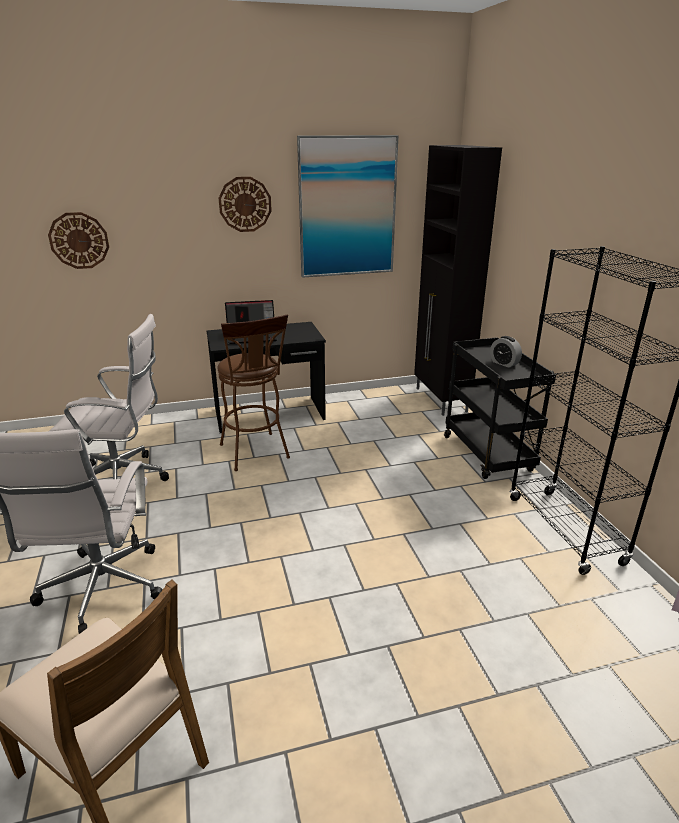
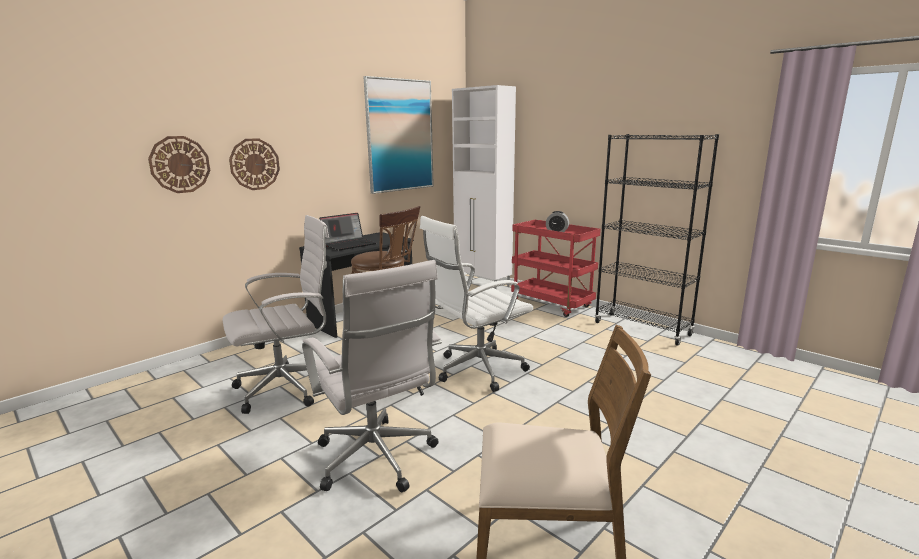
camera: 30 degrees left, 10 degrees down
(245, 204) = (327, 131): wall clock -> wall clock (254, 164)
(296, 521) = (476, 371): none -> white office chair
(441, 400) = (483, 284): black cabinet -> white cabinet
(489, 455) = (552, 305): black cart -> red cart

